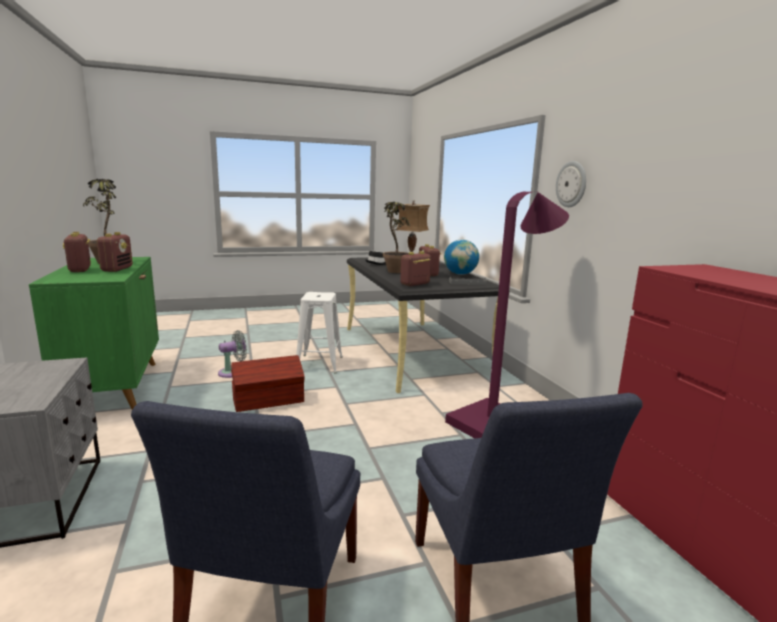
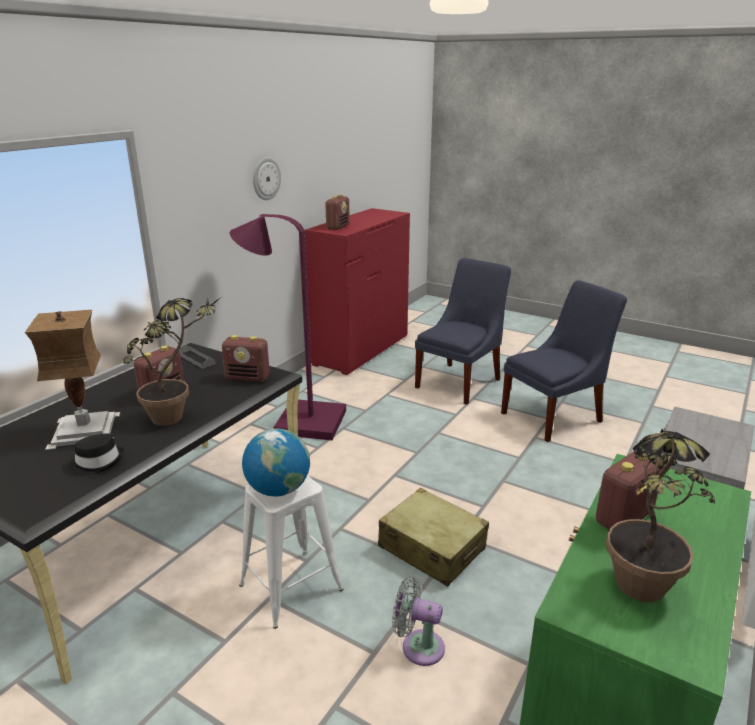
camera: 130 degrees left, 10 degrees up
(80, 270) = (691, 543): radio -> radio (338, 227)
(269, 401) = (431, 548): brown storage box -> beige suitcase
(460, 274) = (132, 377): globe -> globe (278, 489)
(571, 184) = (196, 205): wall clock -> wall clock (266, 178)

